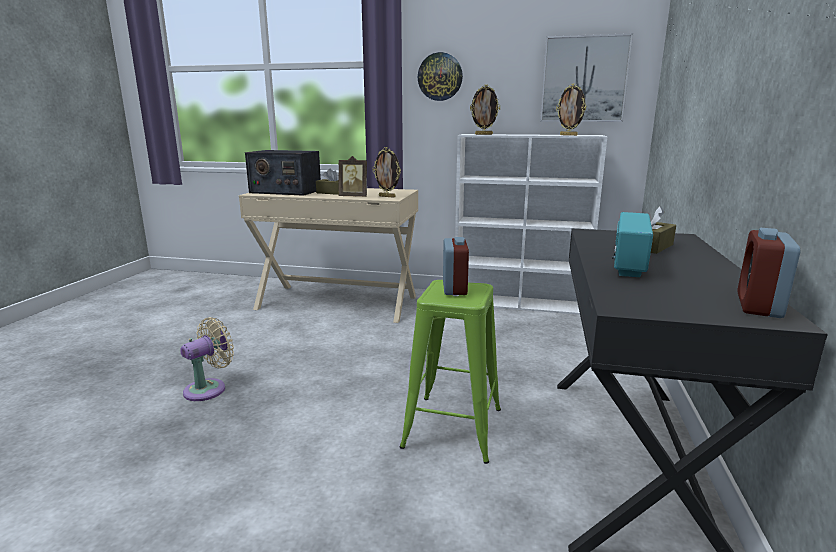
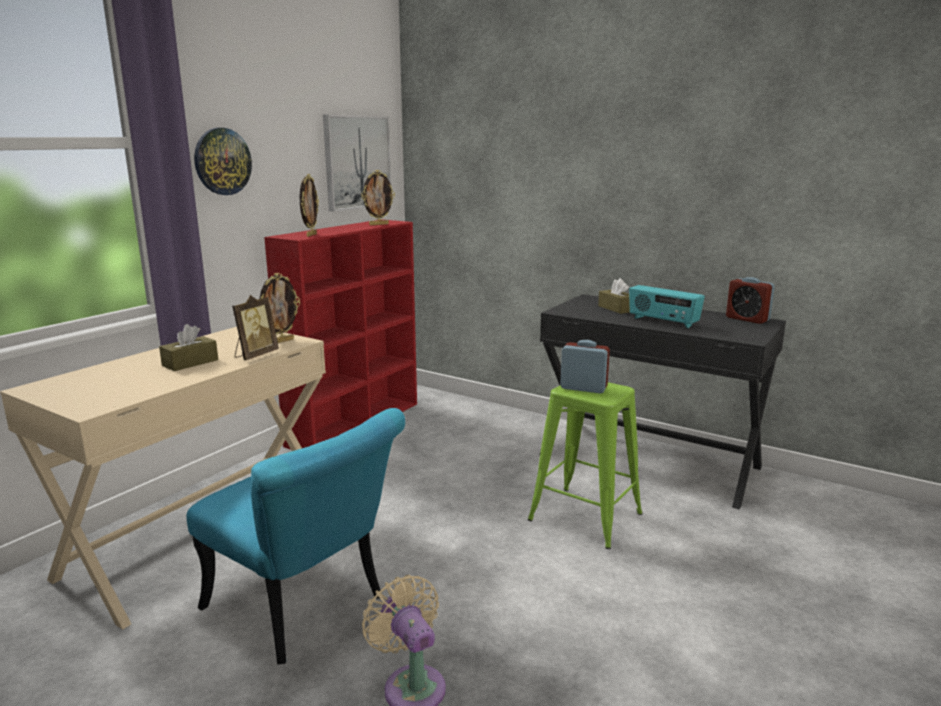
camera: 70 degrees left, 0 degrees up
(276, 343) = (306, 609): none -> turquoise chair
(285, 191) = (110, 388): radio -> none
(520, 303) = (356, 423): white bookcase -> red bookcase

